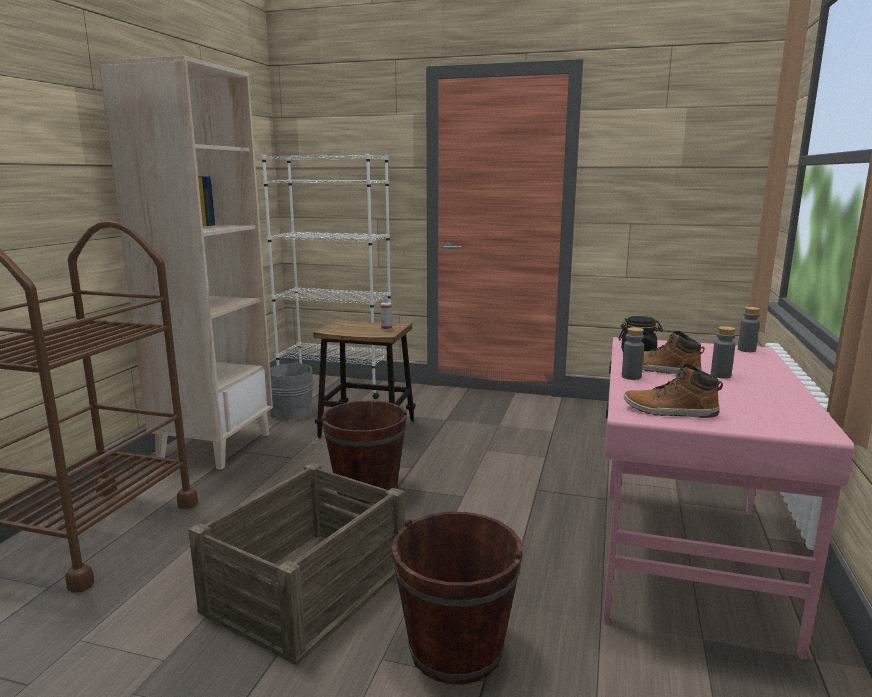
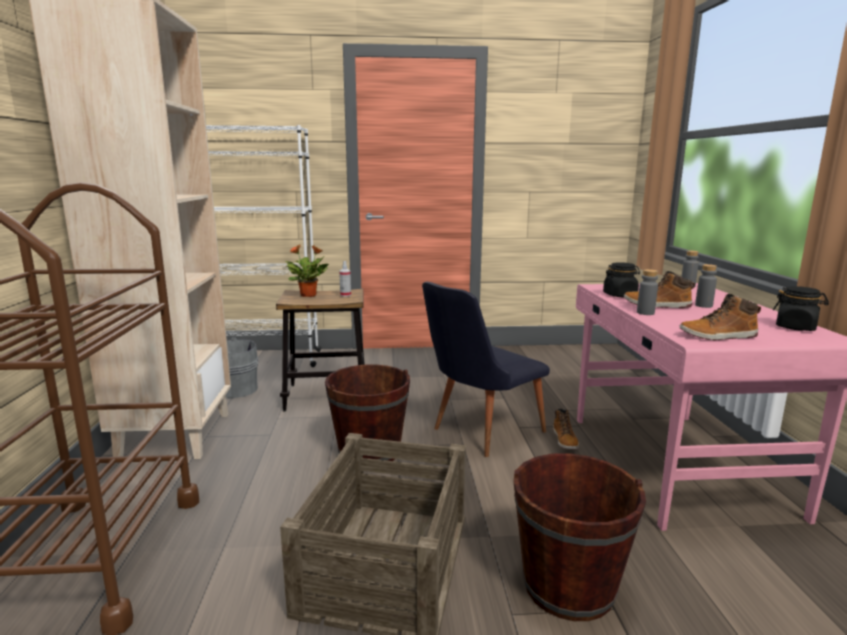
camera: 20 degrees left, 0 degrees up
(353, 326) = (309, 295): none -> potted plant
(489, 488) = (479, 432): none -> black chair
(576, 511) = (565, 440): none -> boot
(792, 413) = (796, 327): none -> black jar

